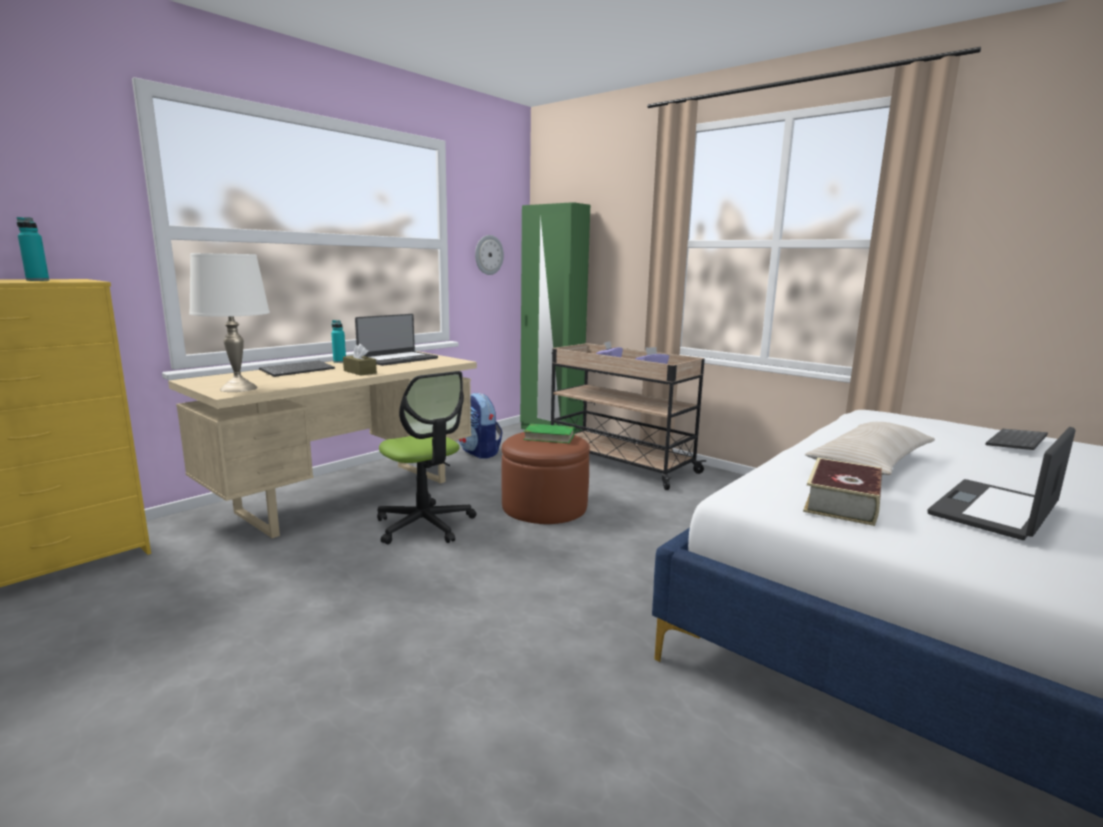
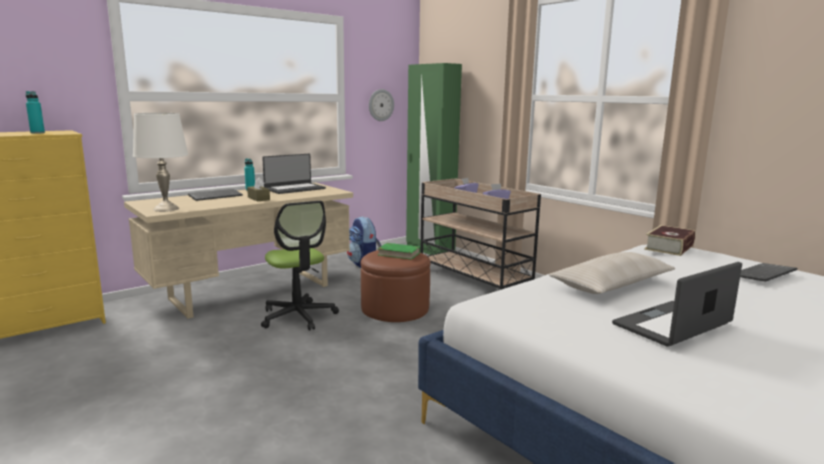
camera: 10 degrees right, 0 degrees up
(842, 502) = (554, 312): book -> book (669, 247)

